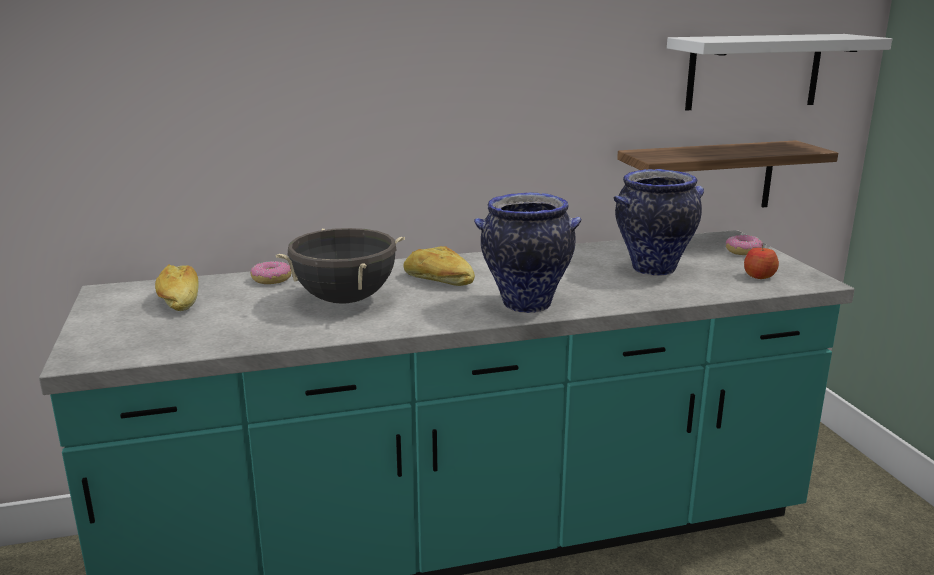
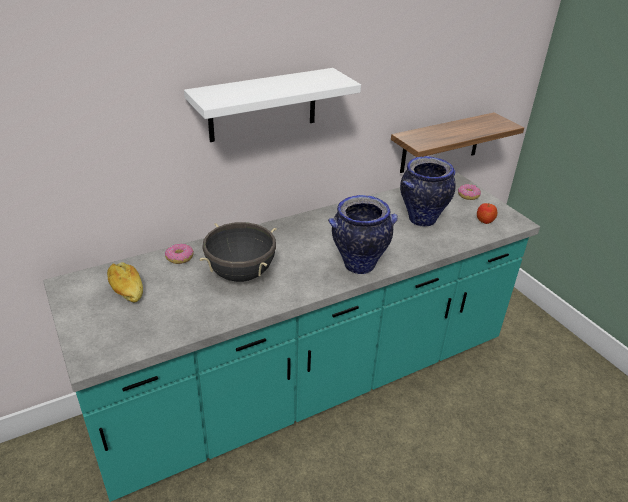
camera: 15 degrees left, 15 degrees up
(438, 280) = (293, 246): bread -> none
(754, 71) = (474, 73): white shelf -> white shelf (263, 105)

